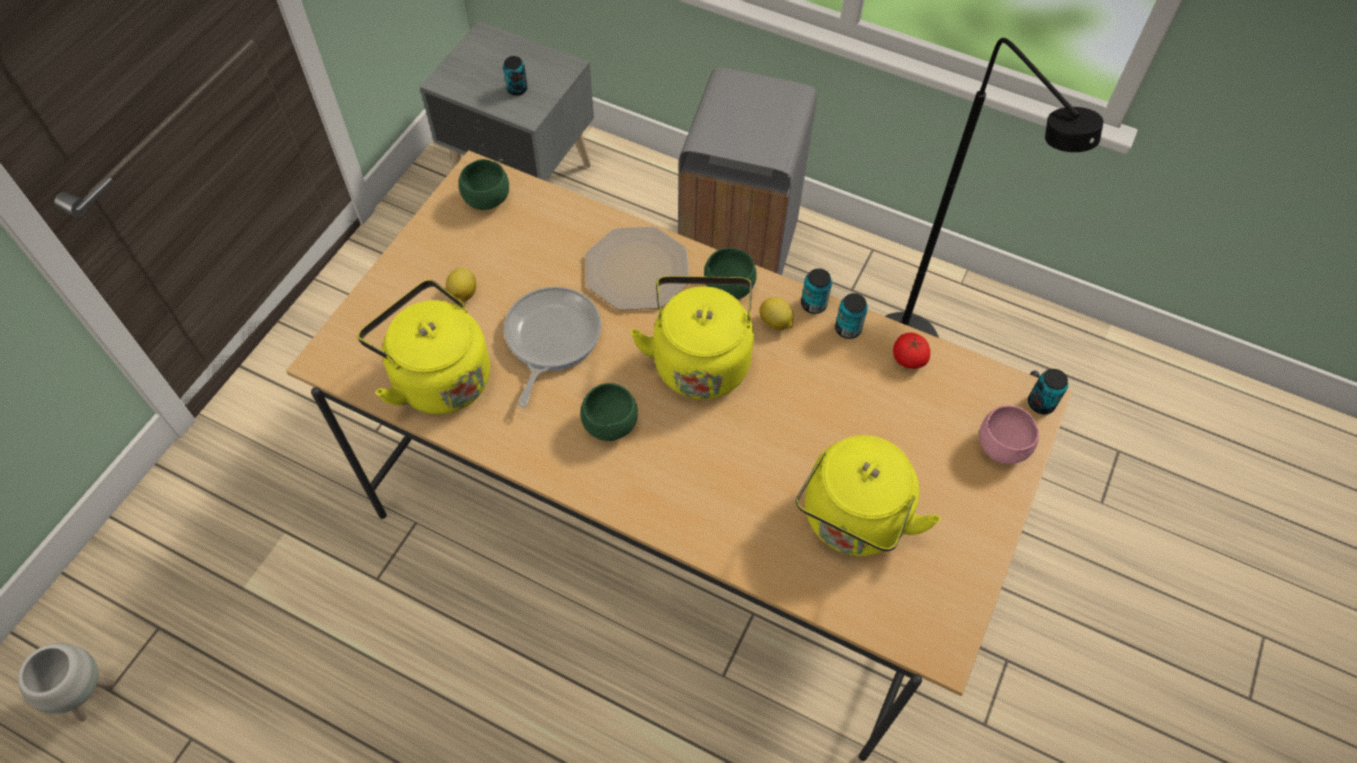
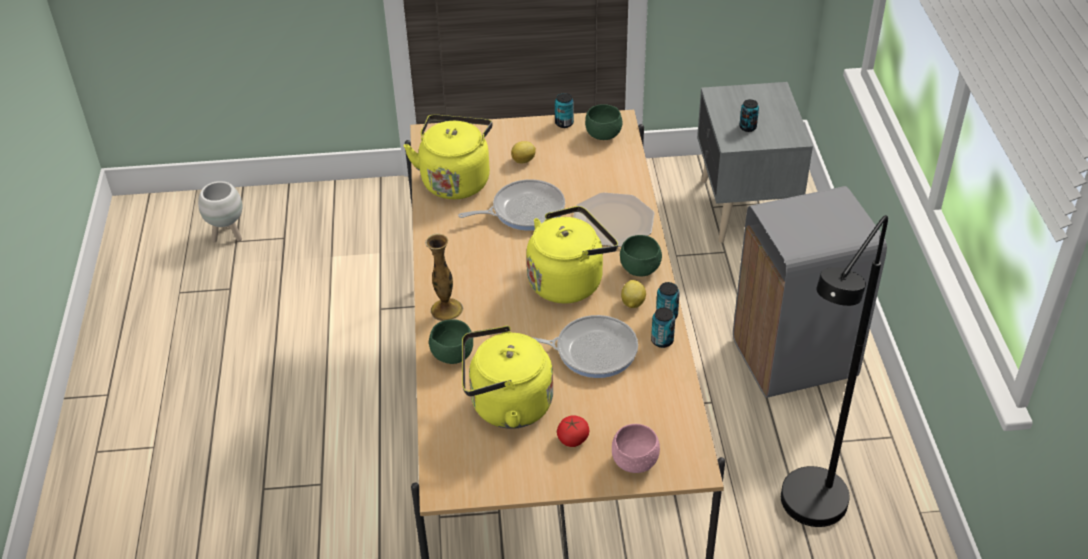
camera: 60 degrees right, 15 degrees down
(610, 425) = (484, 263): green bowl -> green bowl (452, 355)
(659, 503) = (446, 309): none -> vase
(821, 397) = (591, 350): none -> frying pan
(908, 358) = (666, 382): tomato -> tomato (572, 439)
(1041, 403) = (694, 471): can -> can (564, 123)

